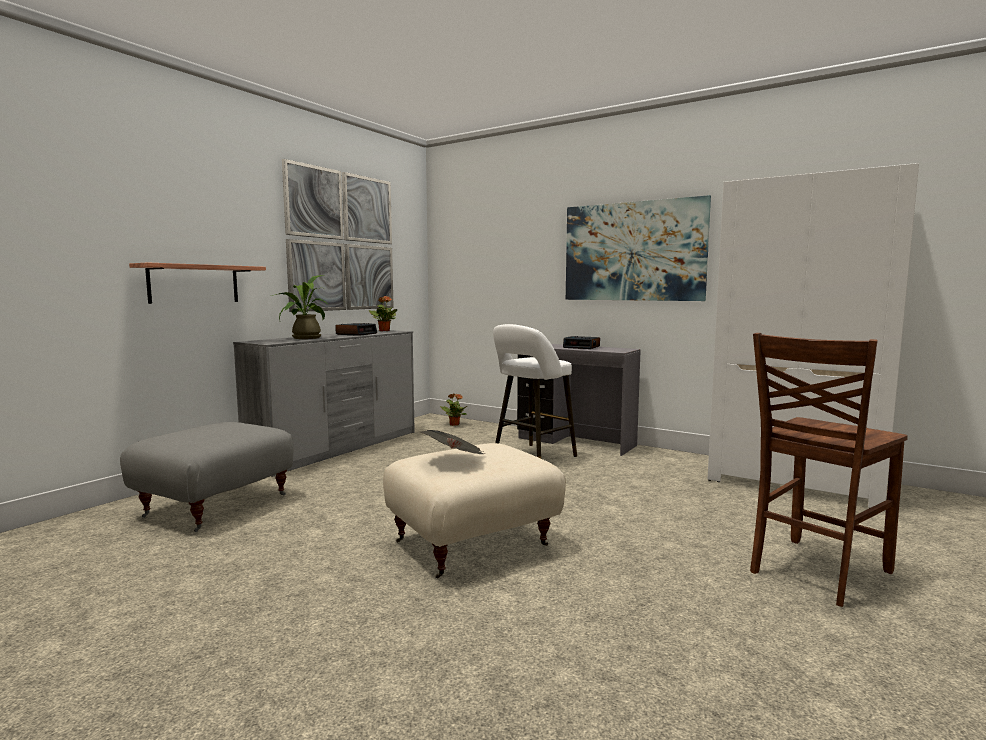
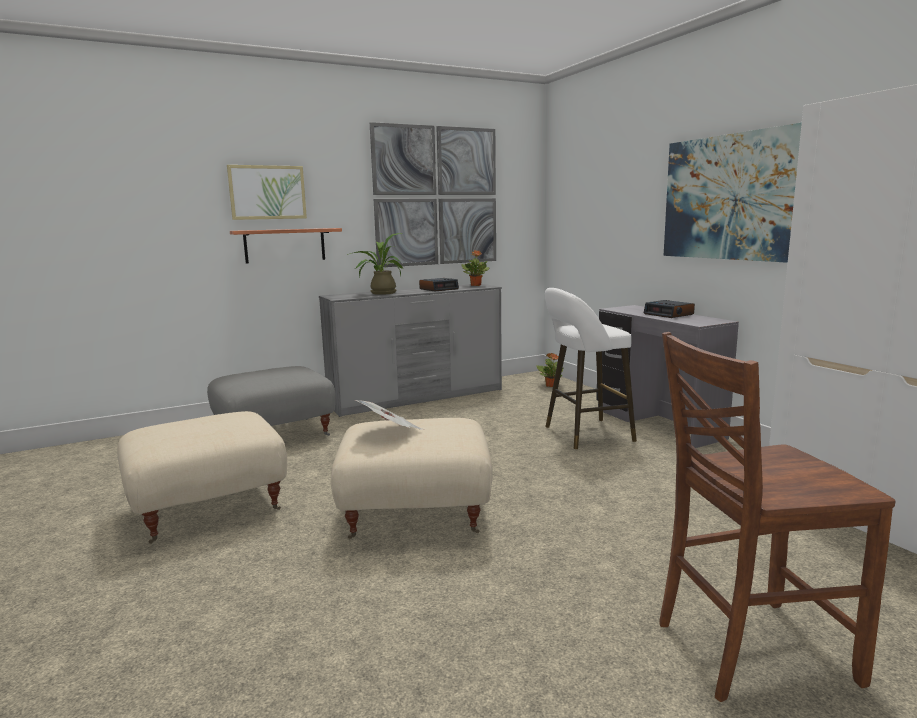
camera: 30 degrees right, 5 degrees up
(175, 221) = (267, 192): none -> picture
(230, 589) = (209, 507): none -> beige ottoman

